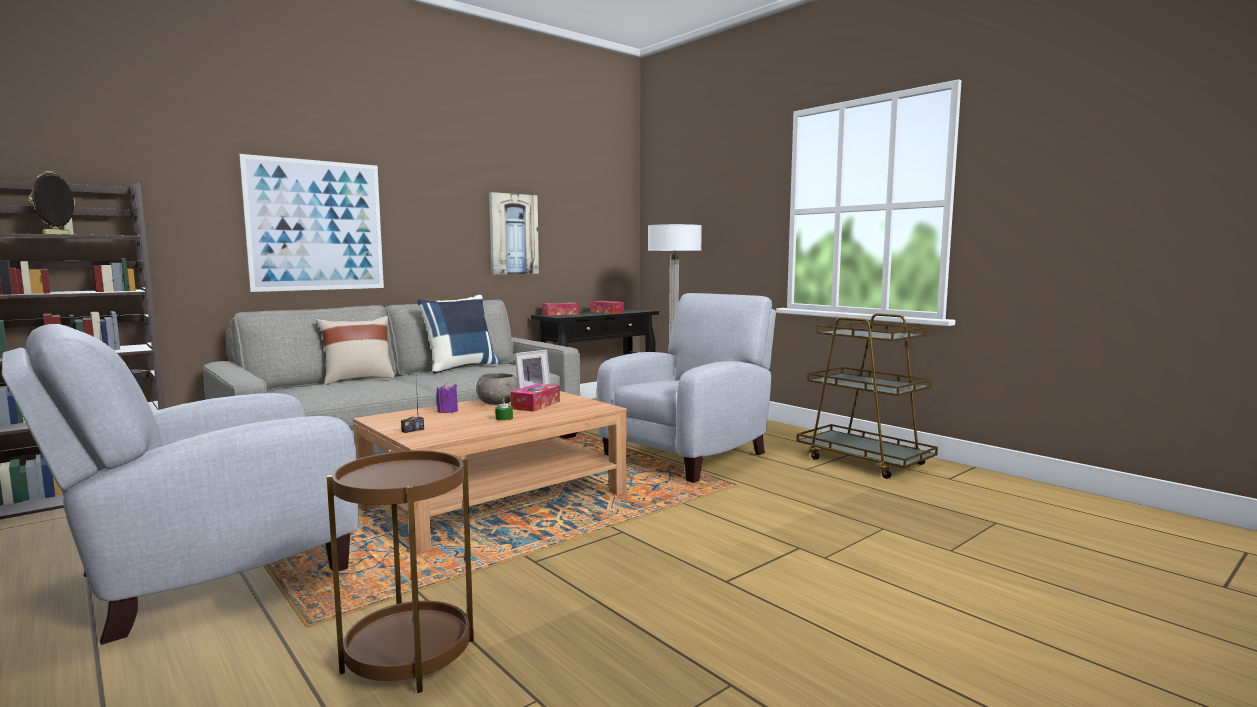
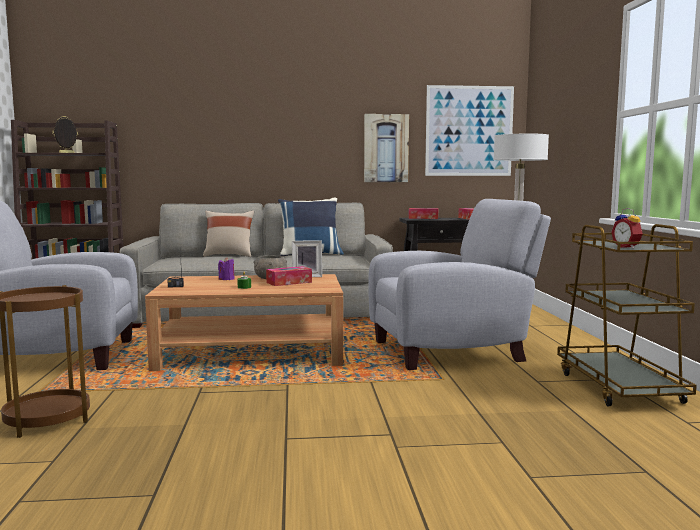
camera: 35 degrees right, 0 degrees up
(316, 225) = (226, 145): picture -> picture (469, 131)
(881, 335) = (627, 247): none -> alarm clock

